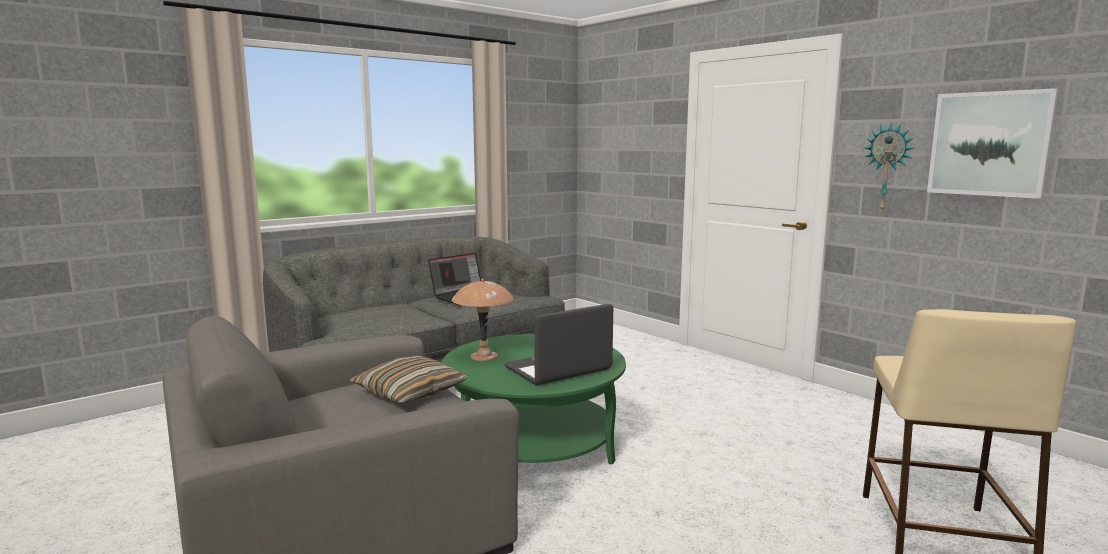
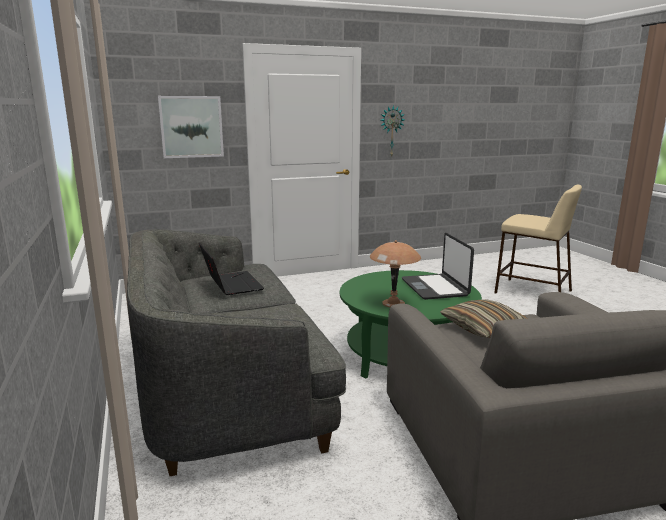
camera: 70 degrees left, 5 degrees up
(989, 144) = (435, 117): picture -> picture (191, 127)

